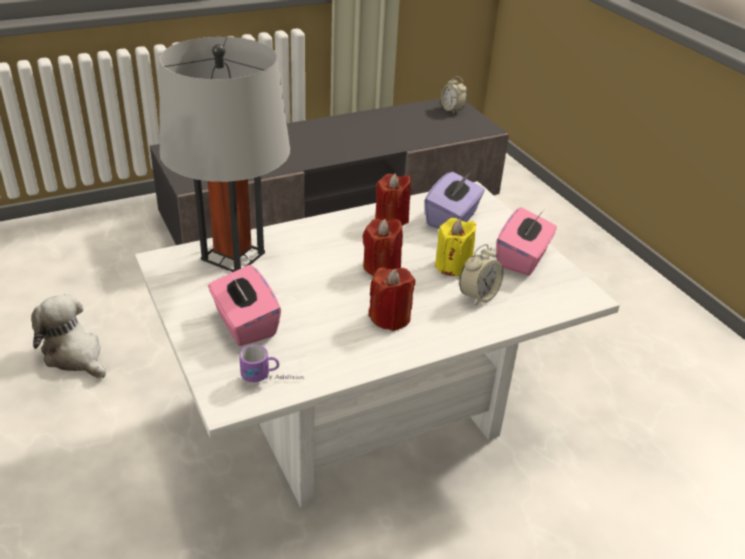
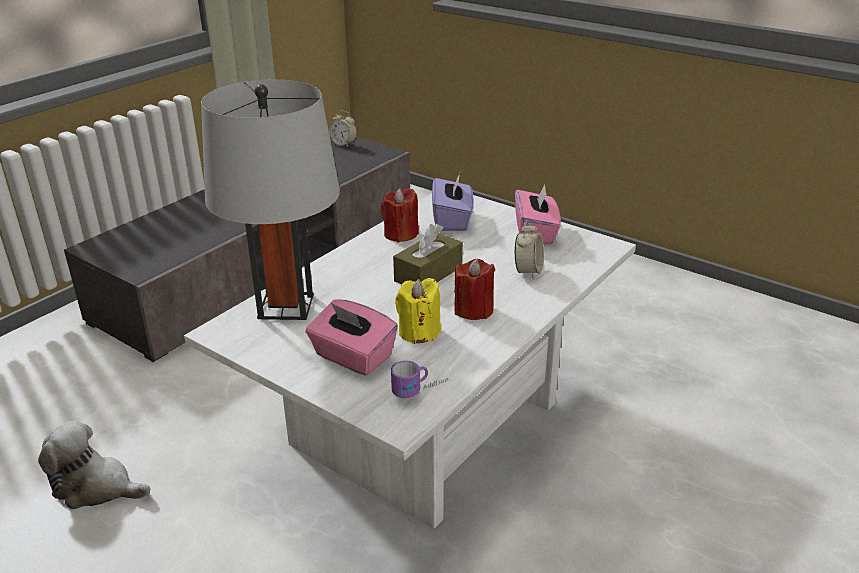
camera: 25 degrees left, 5 degrees down
(381, 266) = (428, 274): red candle -> brown tissue box
(453, 266) = (486, 255): yellow candle -> yellow candle (419, 332)

